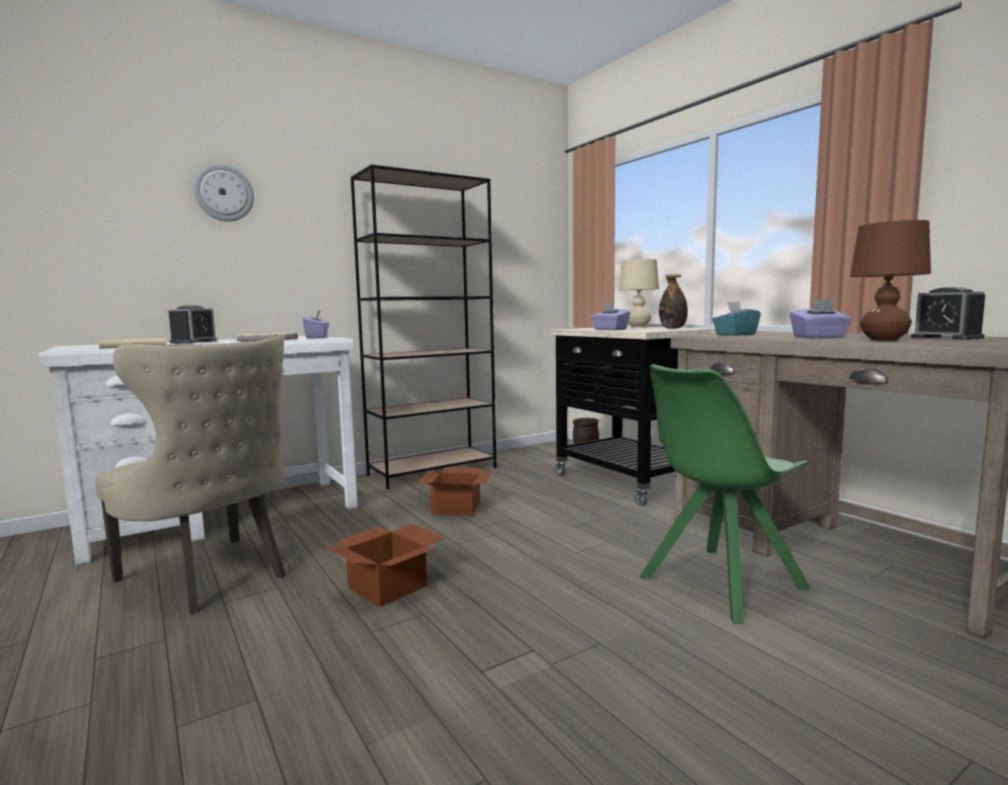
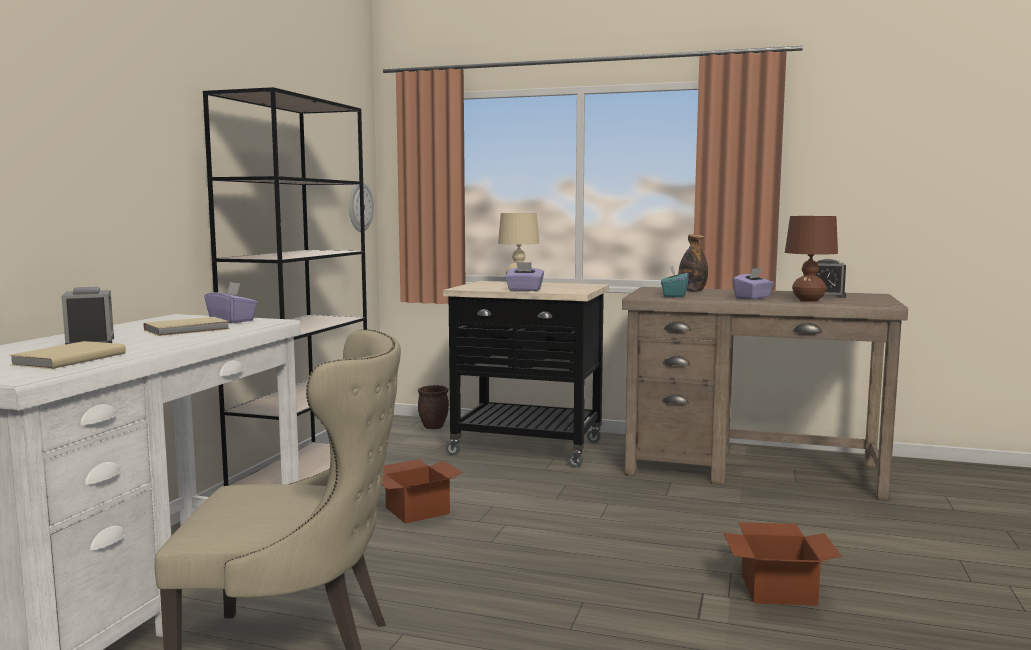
camera: 40 degrees left, 0 degrees up
(224, 193) = (63, 107): wall clock -> wall clock (359, 207)
(389, 586) = (509, 594): cardboard box -> cardboard box (779, 589)
(672, 328) = (570, 285): bottle -> bottle (692, 291)
(718, 583) = (728, 511): green chair -> none

